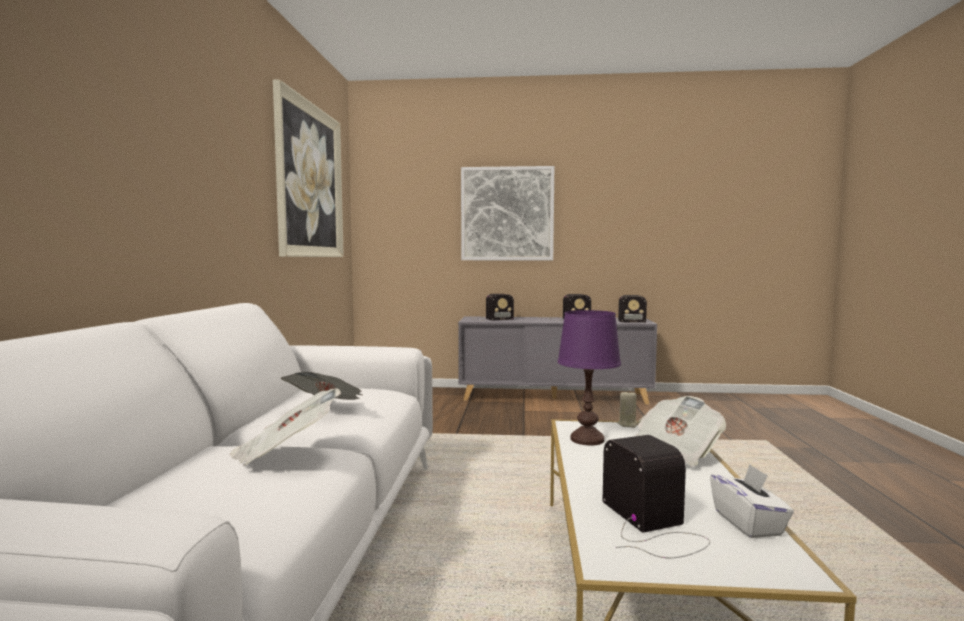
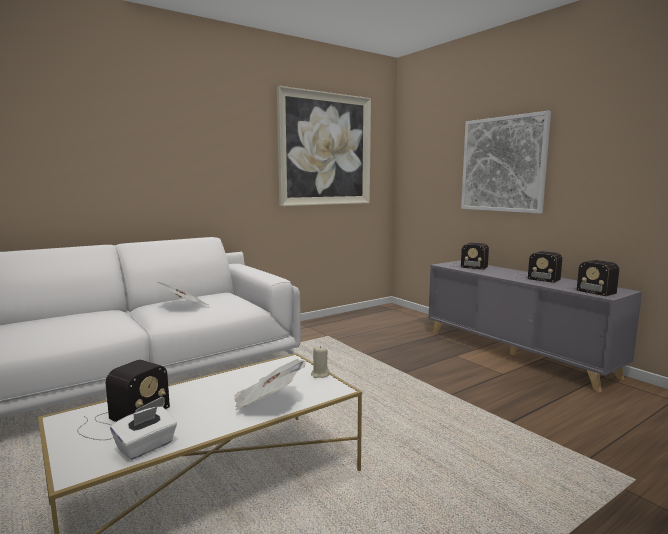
camera: 50 degrees right, 5 degrees up
(285, 453) = (106, 320): newspaper -> none
(586, 439) = (264, 371): purple table lamp -> none

